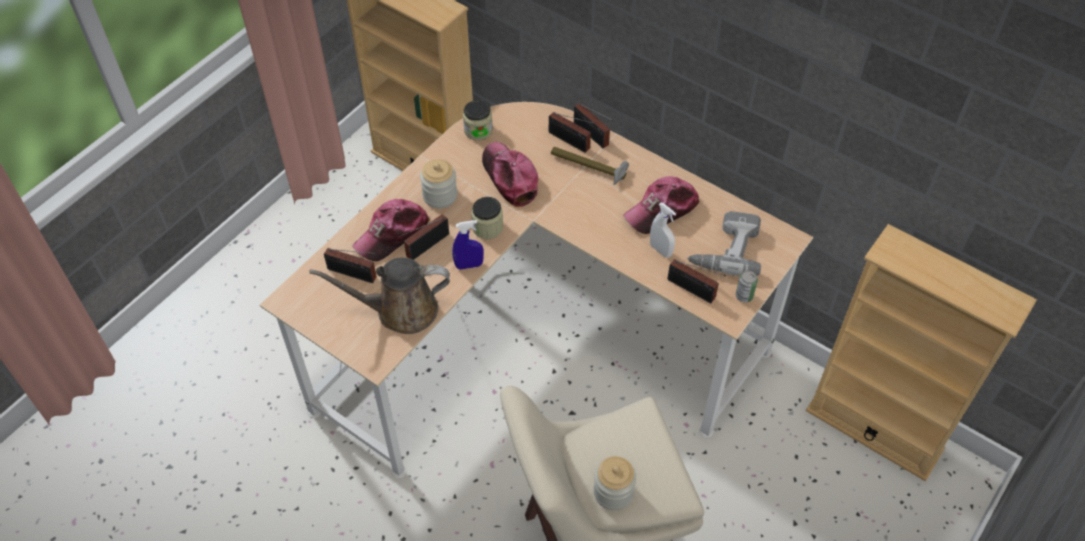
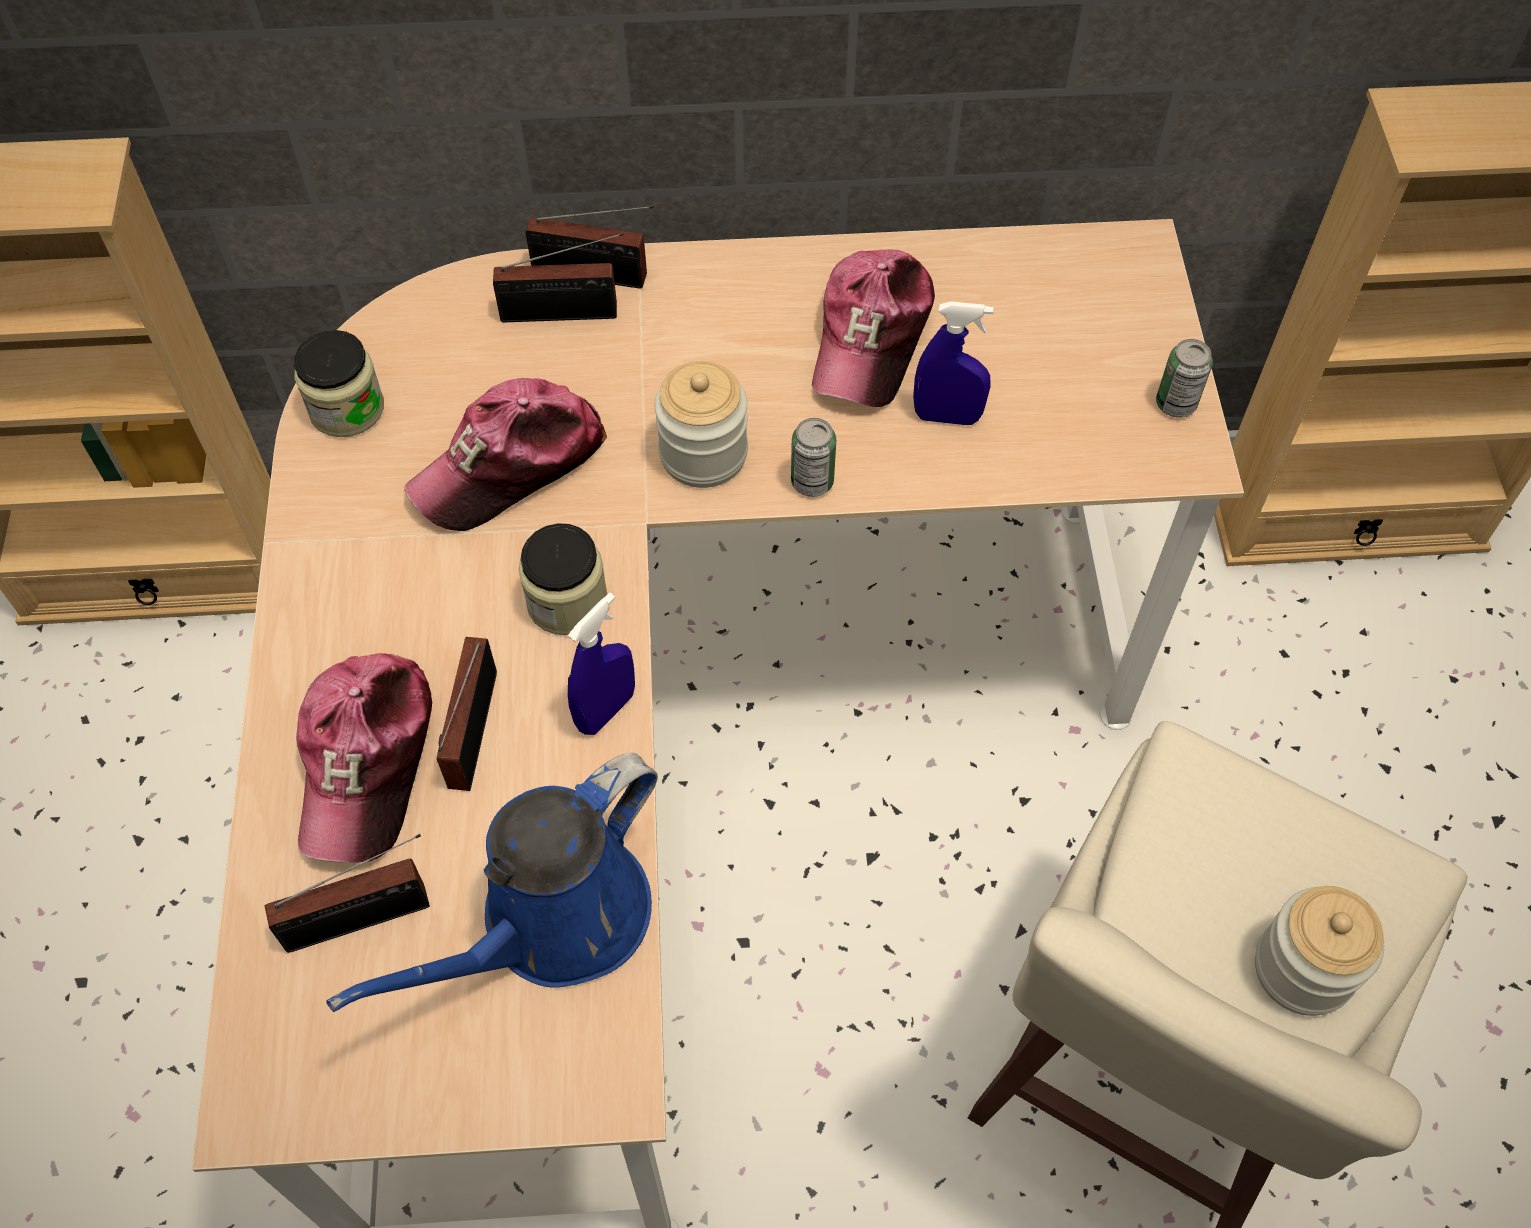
camera: 40 degrees left, 5 degrees up
(400, 310) = (552, 922): brown watering can -> blue watering can
(440, 196) = (396, 602): jar -> jar (703, 454)
(509, 177) = (510, 465): cap -> cap turned 60 degrees counterclockwise
(588, 167) = (649, 343): hammer -> none
(596, 241) = (812, 482): none -> can
(660, 250) = (947, 416): white spray bottle -> blue spray bottle
(693, 290) = (1082, 454): radio -> none
(725, 249) = (1054, 337): power drill -> none

